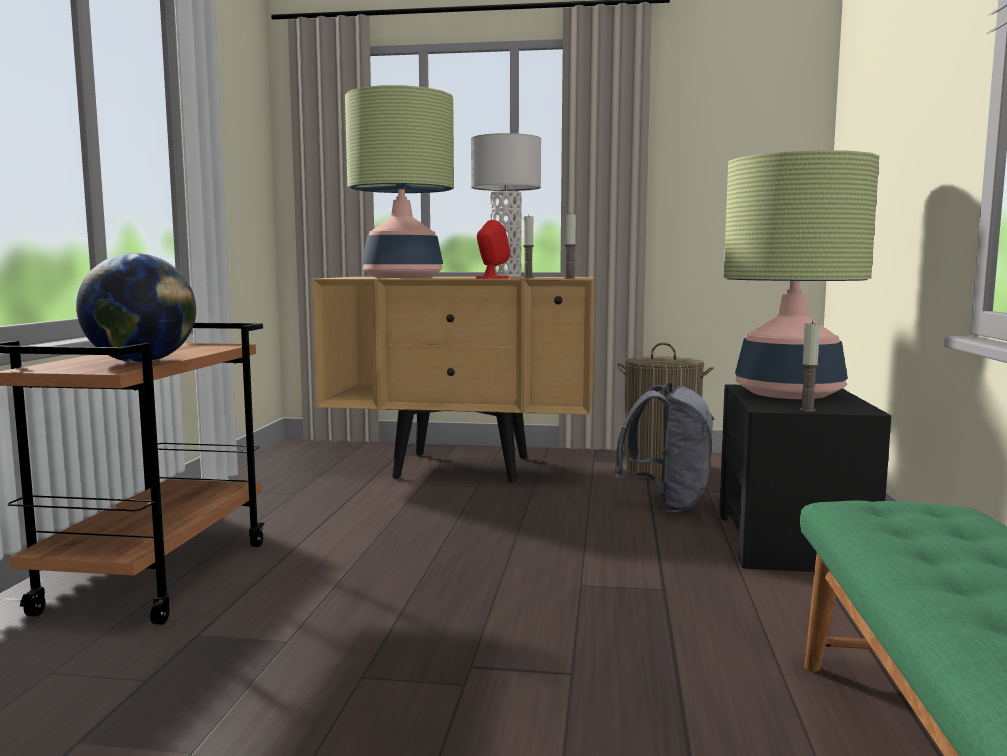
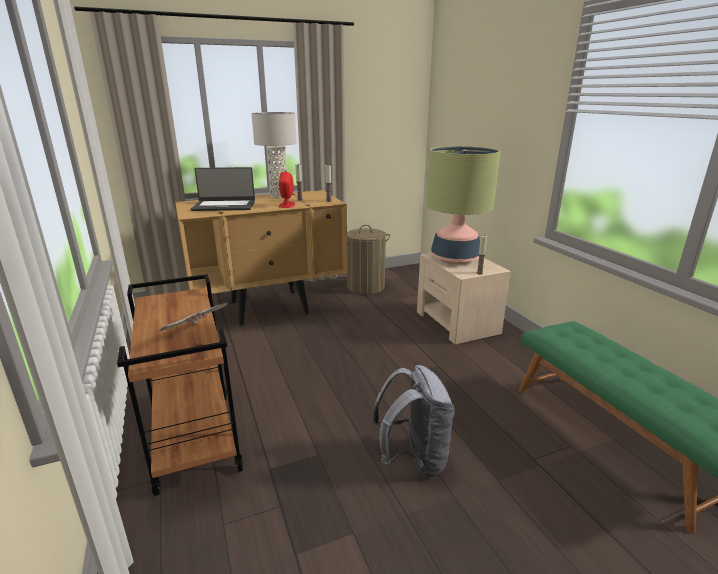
camera: 30 degrees left, 15 degrees up
(140, 362) = (196, 334): globe -> newspaper
(403, 277) = (224, 206): table lamp -> laptop
(667, 504) = (390, 311): grey backpack -> grey backpack (413, 459)
(791, 541) = (457, 322): black nightstand -> beige nightstand

